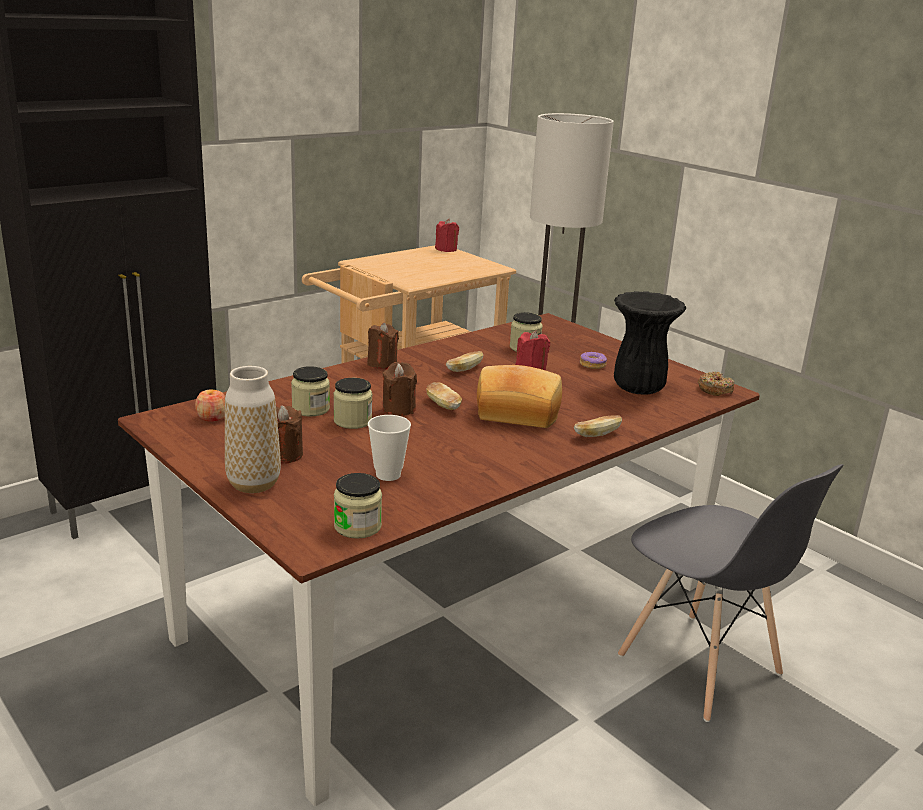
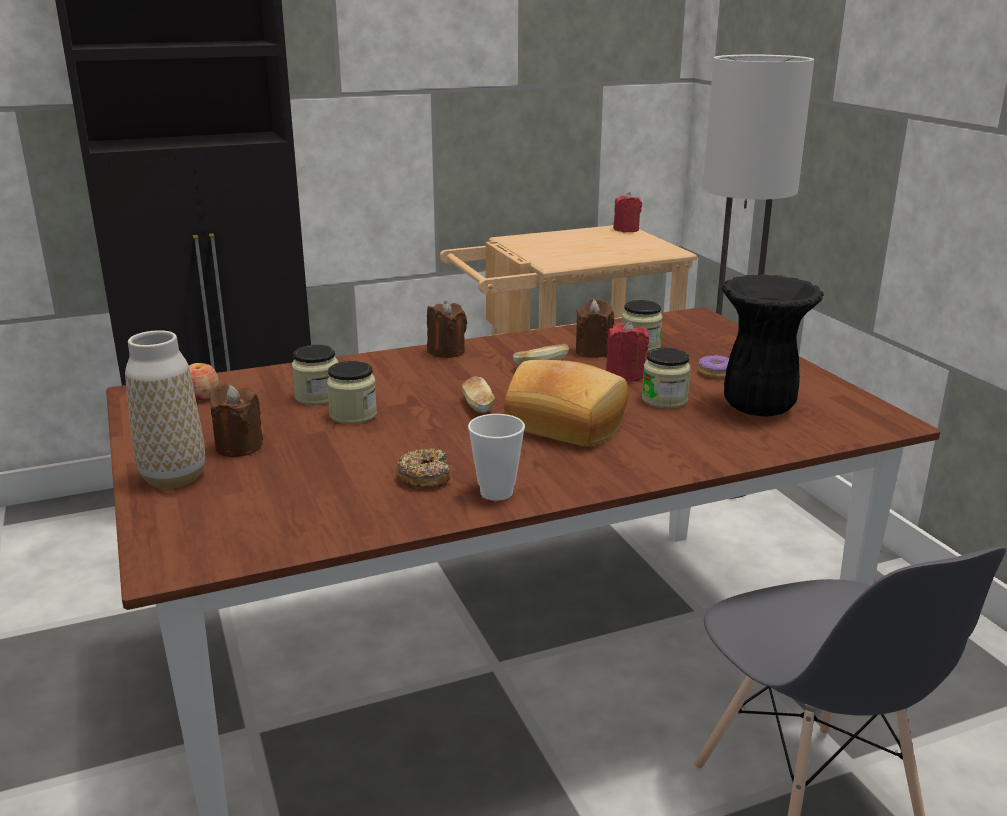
camera: 20 degrees right, 0 degrees up
(357, 526) = (243, 546): jar -> jar (664, 400)
(388, 475) = (337, 485): cup -> cup (496, 492)
(398, 409) = (420, 406): brown candle -> brown candle (593, 351)
(596, 435) = (652, 463): bread -> none
(714, 389) = (872, 419): donut -> donut (424, 478)

